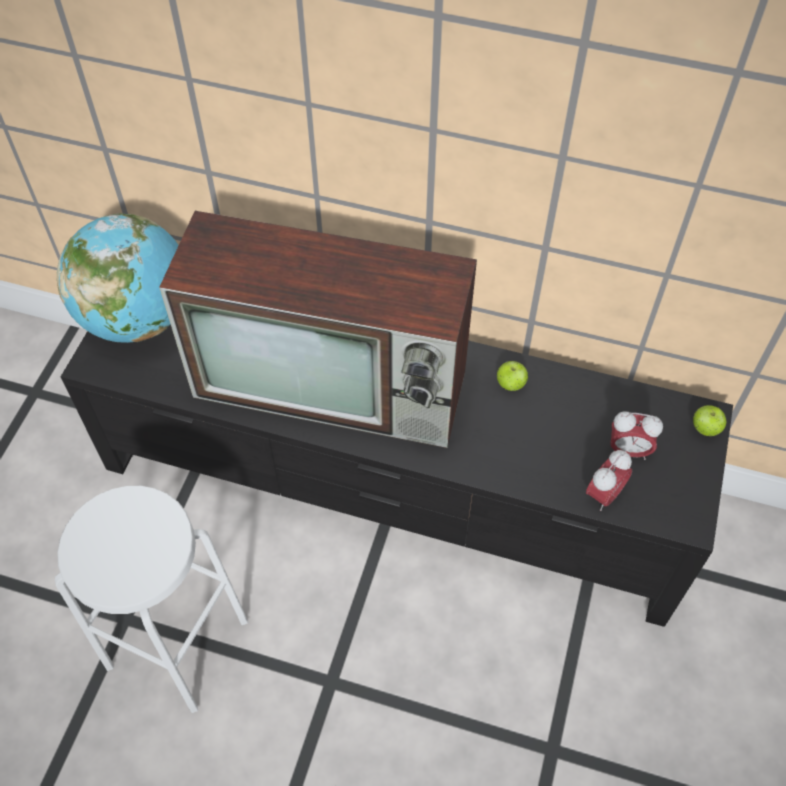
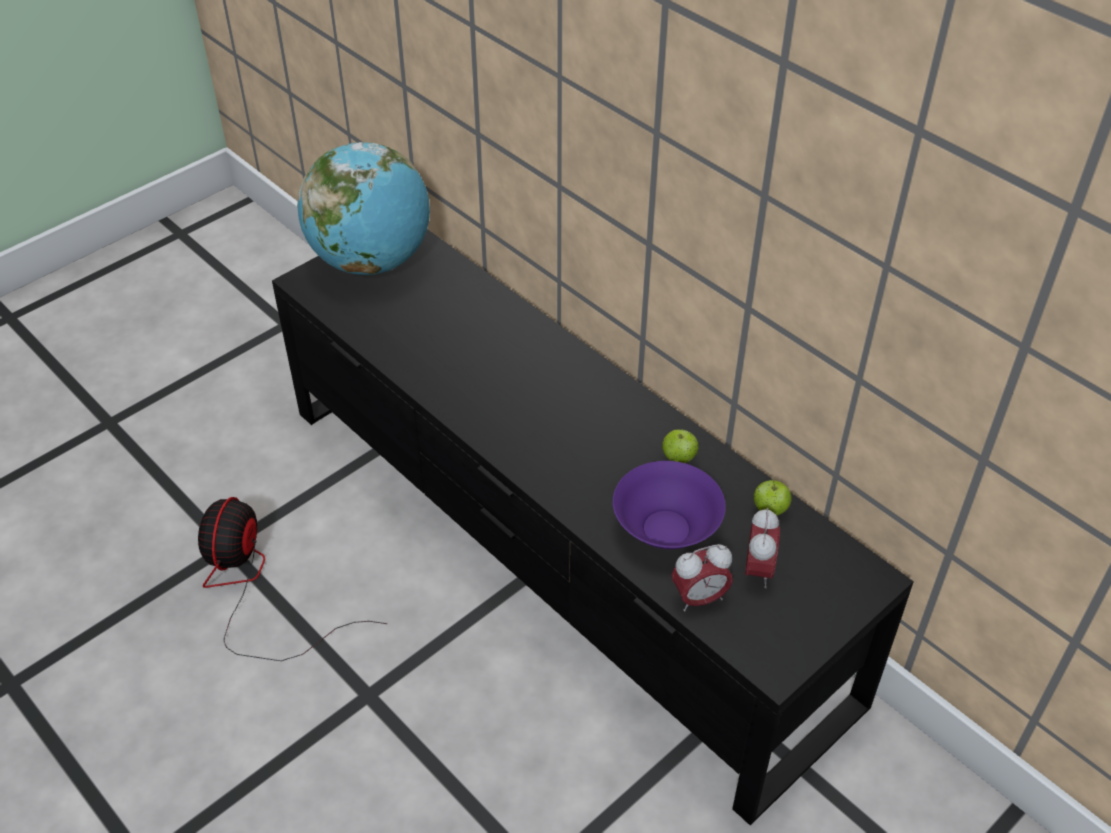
camera: 30 degrees right, 10 degrees down
(177, 643) = (255, 589): white stool -> fan
(336, 384) = (506, 385): television -> none
(543, 448) = (667, 529): none -> purple bowl
(628, 450) = (758, 570): alarm clock -> alarm clock turned 120 degrees counterclockwise
(705, 429) = (861, 589): apple -> apple (770, 510)

